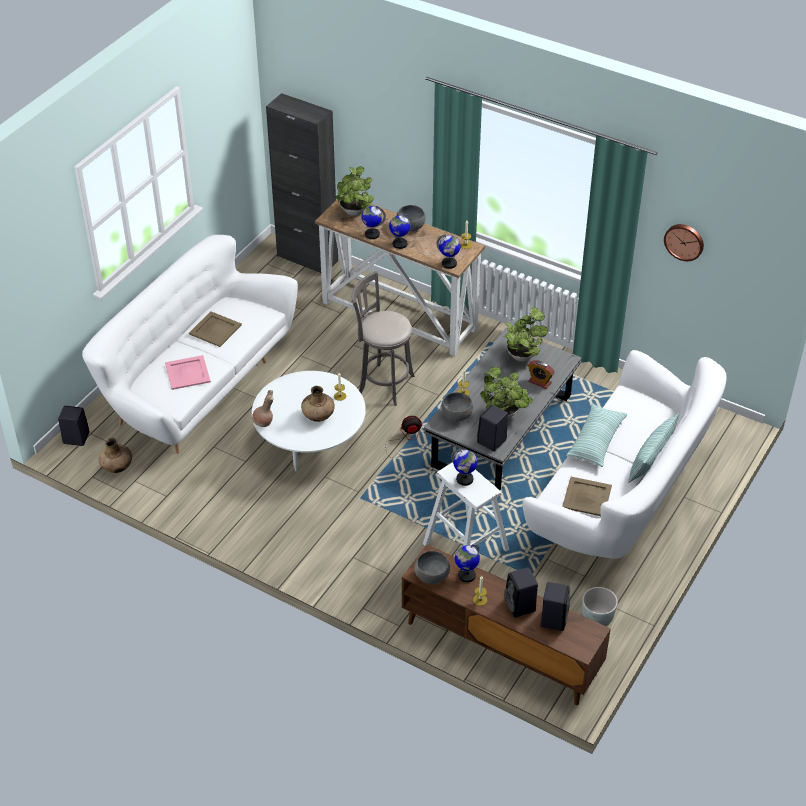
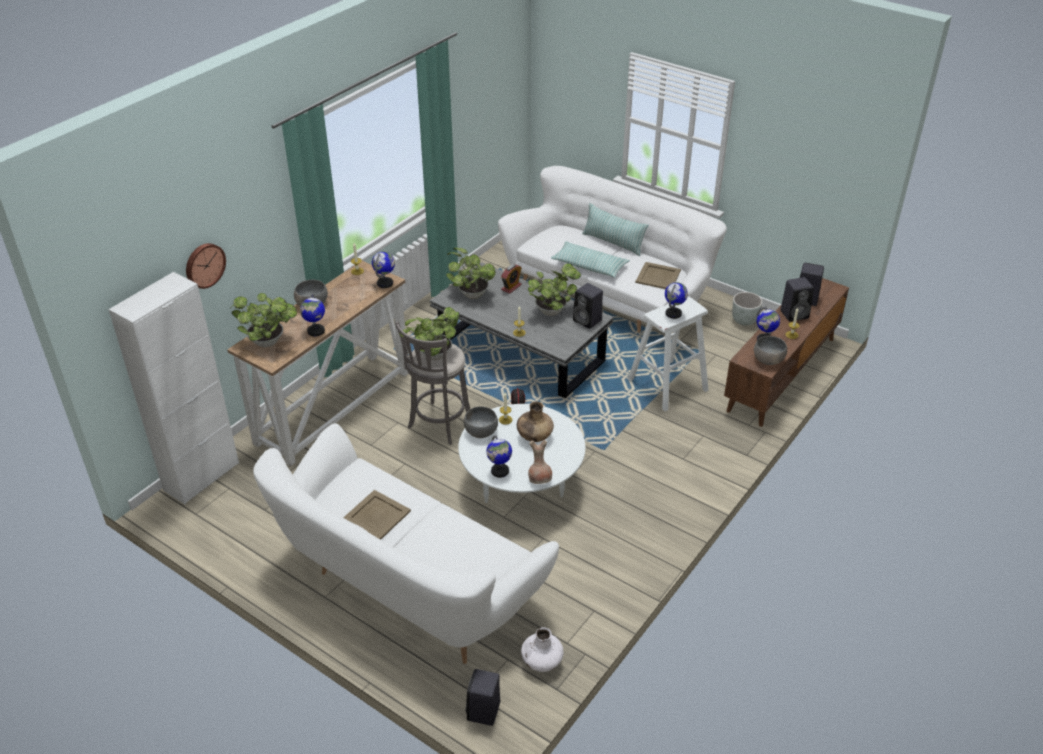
camera: 85 degrees left, 5 degrees down
(117, 467) = (541, 662): brown vase -> white vase
(188, 372) = (451, 540): pink tray -> none
(307, 258) = (201, 476): black cabinet -> white cabinet
(383, 322) = (433, 356): none -> potted plant
(399, 244) = (340, 313): globe -> globe (499, 471)
(457, 415) = (550, 338): grey bowl -> grey bowl (481, 431)
(684, 241) = (470, 108): wall clock -> wall clock (204, 265)

